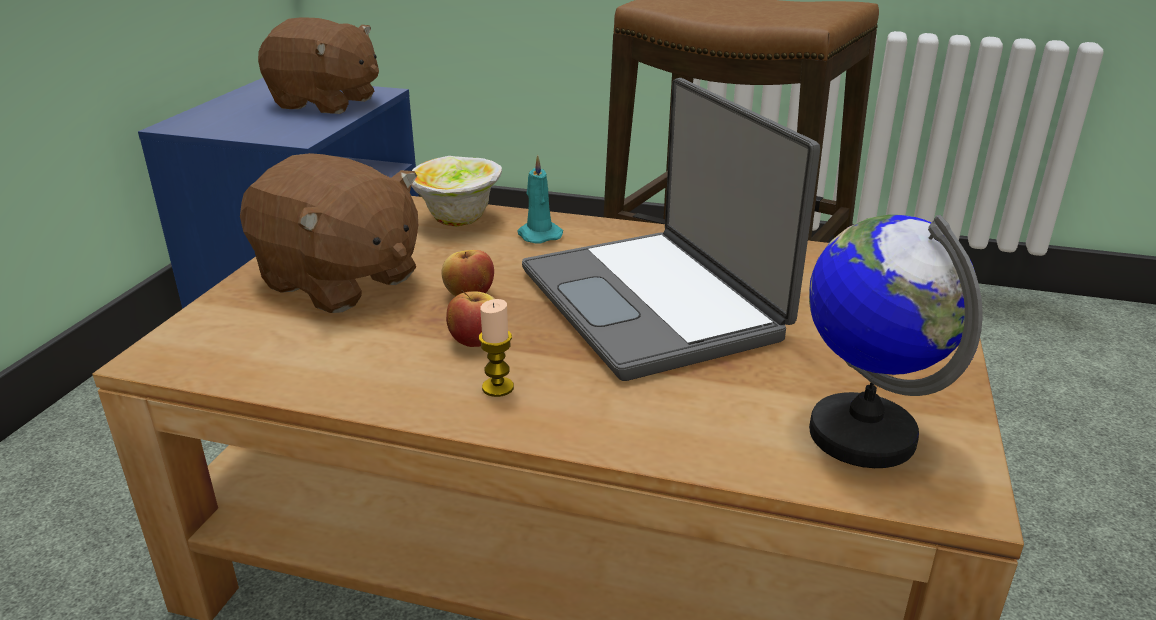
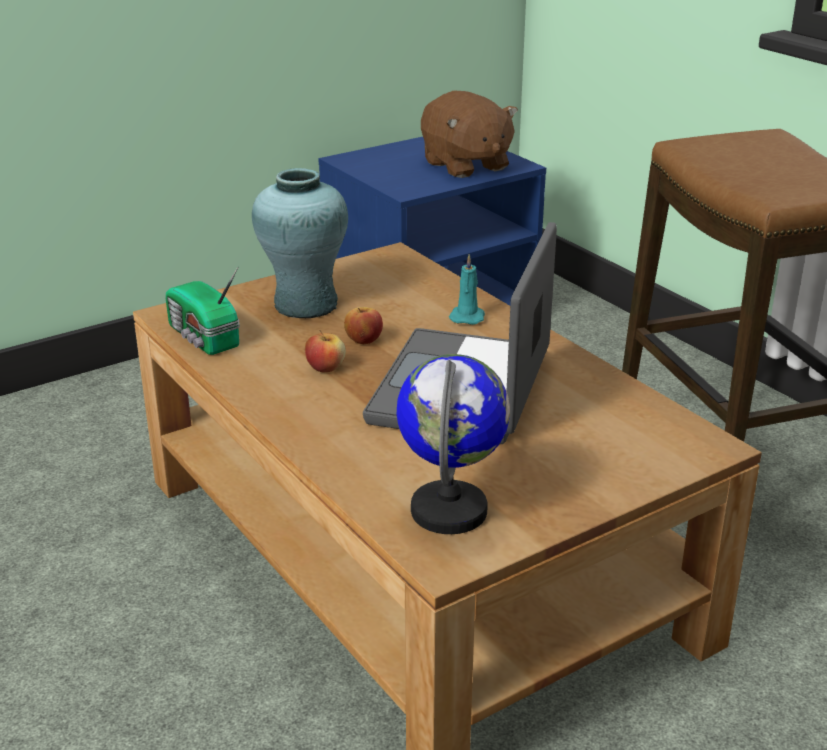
camera: 40 degrees right, 0 degrees up
(257, 367) = (203, 338): none -> radio
(339, 282) = (305, 305): brown plush toy -> turquoise vase
(460, 220) = (434, 289): bowl -> none
(498, 387) = (298, 398): candle -> none

